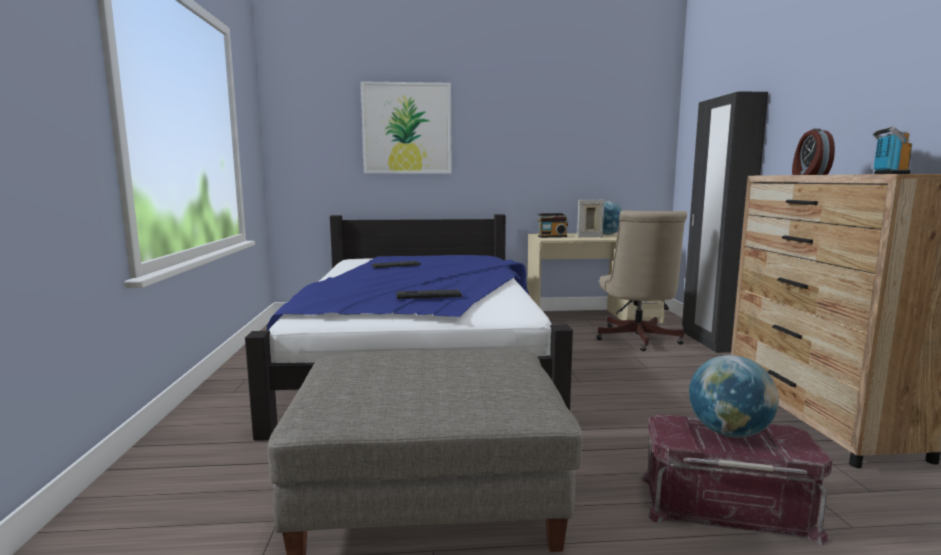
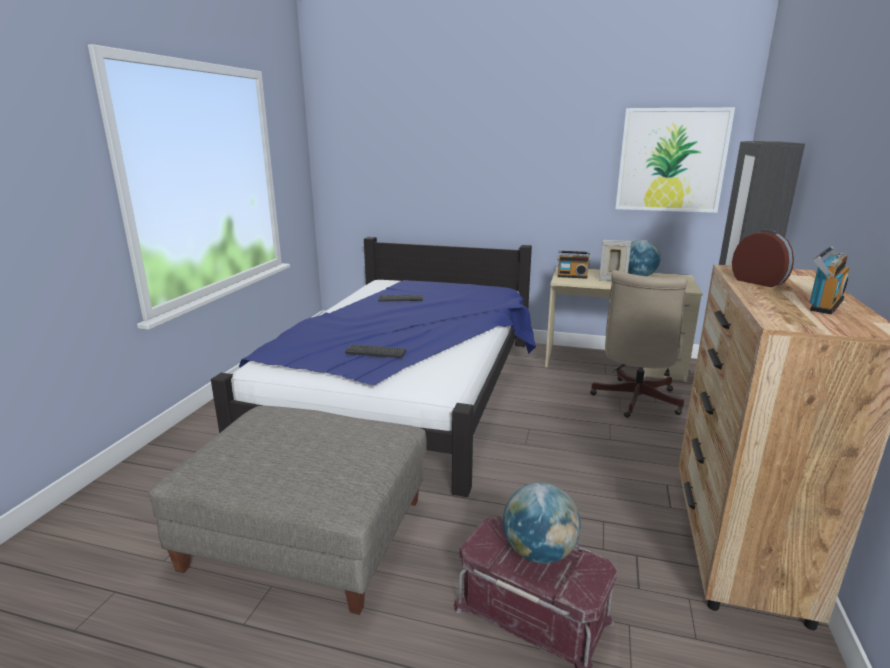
camera: 20 degrees right, 10 degrees up
(407, 128) = (437, 154): picture -> picture (671, 160)
(809, 174) = (759, 281): alarm clock -> alarm clock turned 120 degrees clockwise

